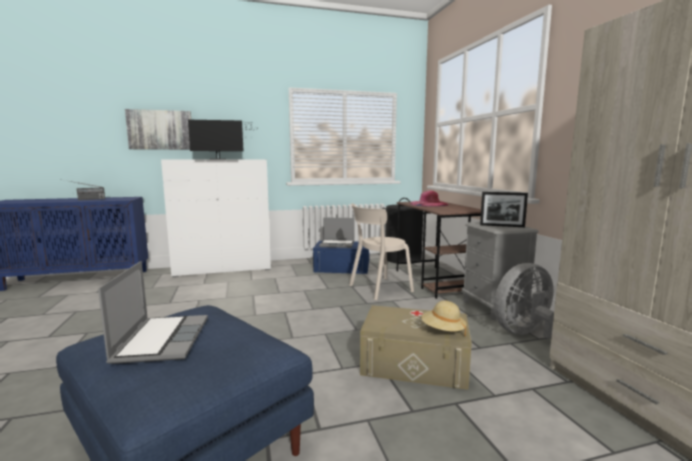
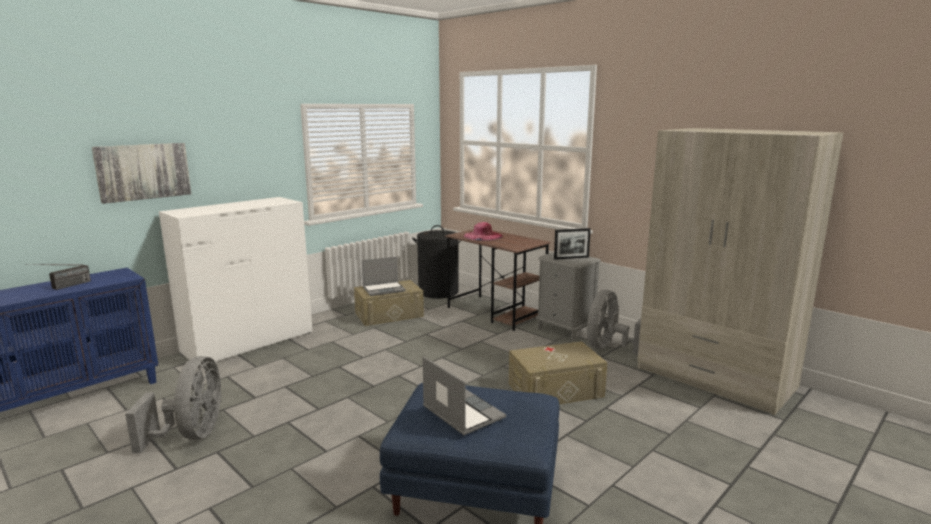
camera: 30 degrees left, 5 degrees up
(96, 317) = (192, 435): none -> grey fan
(220, 159) = (240, 206): monitor -> none
(342, 268) = (389, 314): blue storage box -> beige storage box
(378, 289) = (454, 332): beige chair -> none
(442, 331) = (582, 358): beige hat -> none

